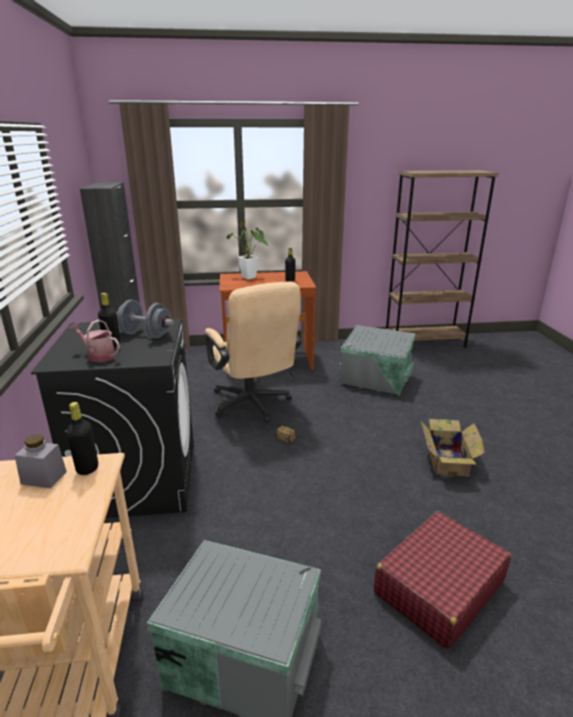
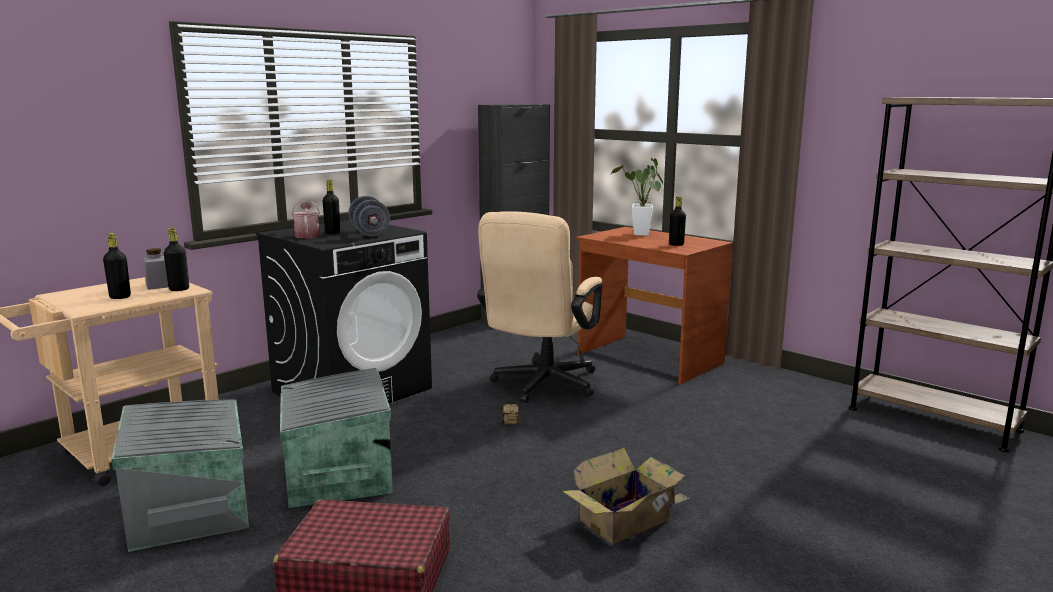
camera: 50 degrees right, 10 degrees down
(53, 514) = (120, 297): none -> black bottle
(375, 379) = (737, 422): grey storage box -> grey storage box (336, 473)

